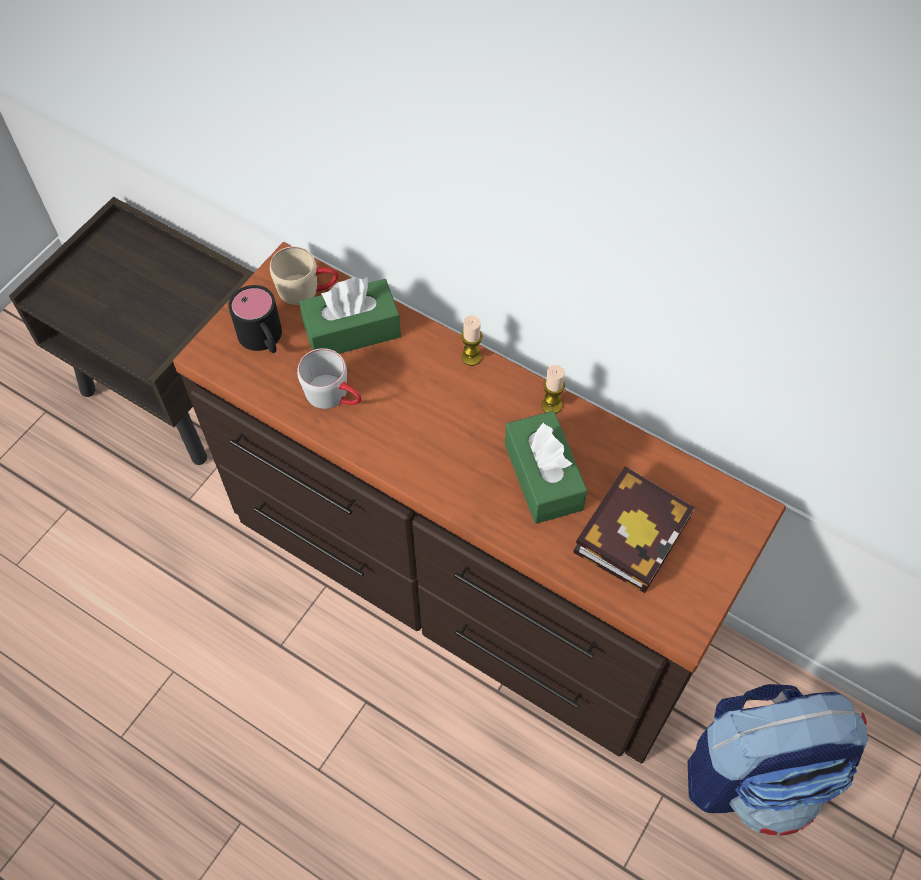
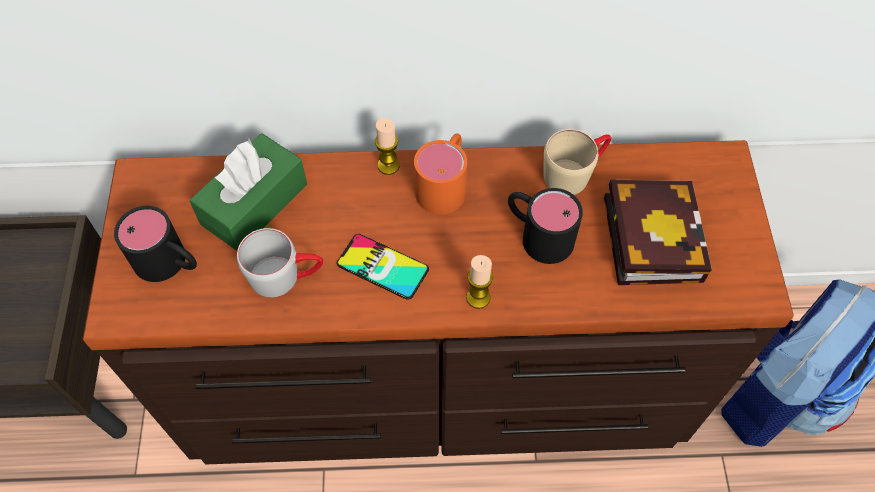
camera: 35 degrees left, 0 degrees up
(308, 290) = (178, 190): beige mug -> beige mug (574, 172)
(407, 431) = (382, 267): none -> phone
(503, 396) = (445, 183): none -> orange mug
(543, 476) = (537, 234): green tissue box -> black mug
(551, 405) = (494, 167): candle -> candle (478, 297)

